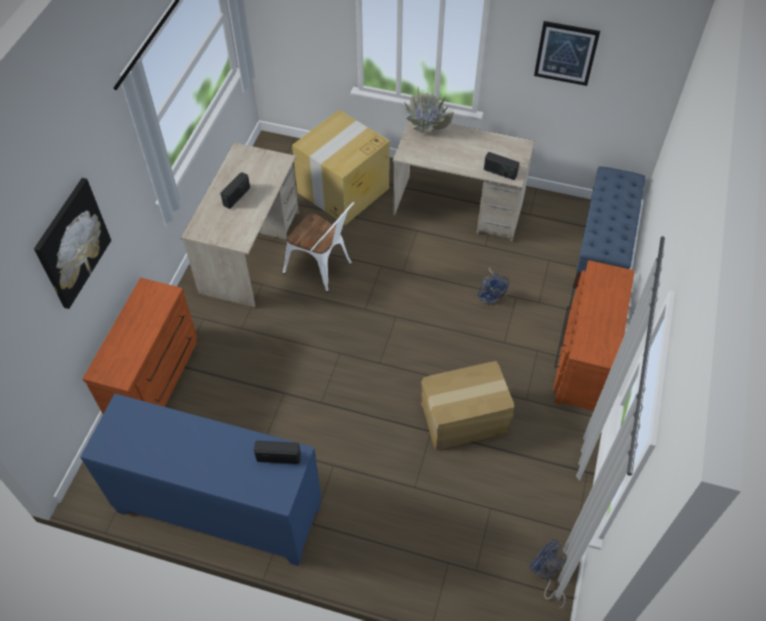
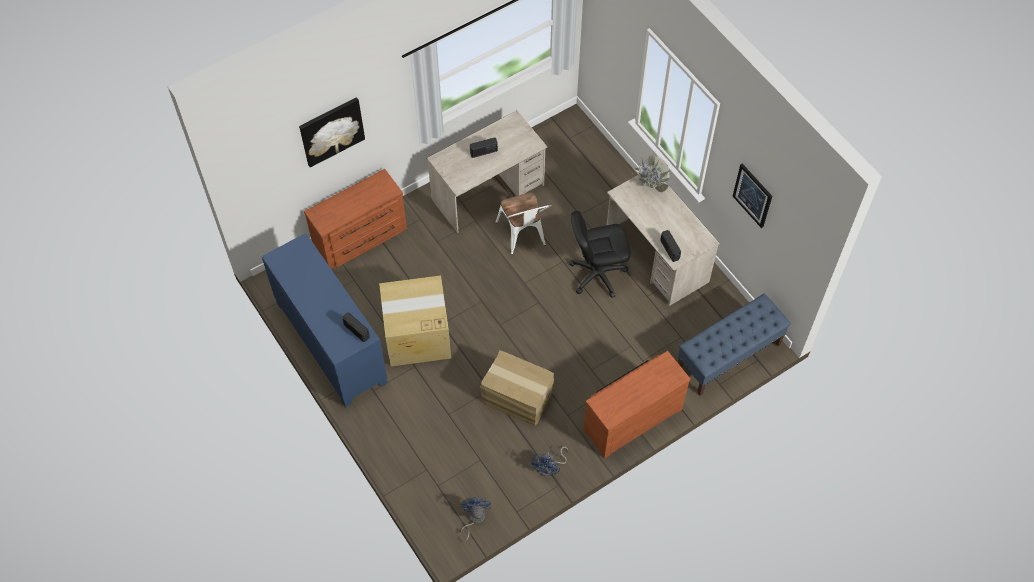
camera: 40 degrees right, 5 degrees up
(342, 191) = (589, 188): cardboard box -> cardboard box (416, 336)
(423, 256) = (597, 274): none -> black office chair
(491, 294) = (615, 332): blue fan -> blue fan (549, 467)

